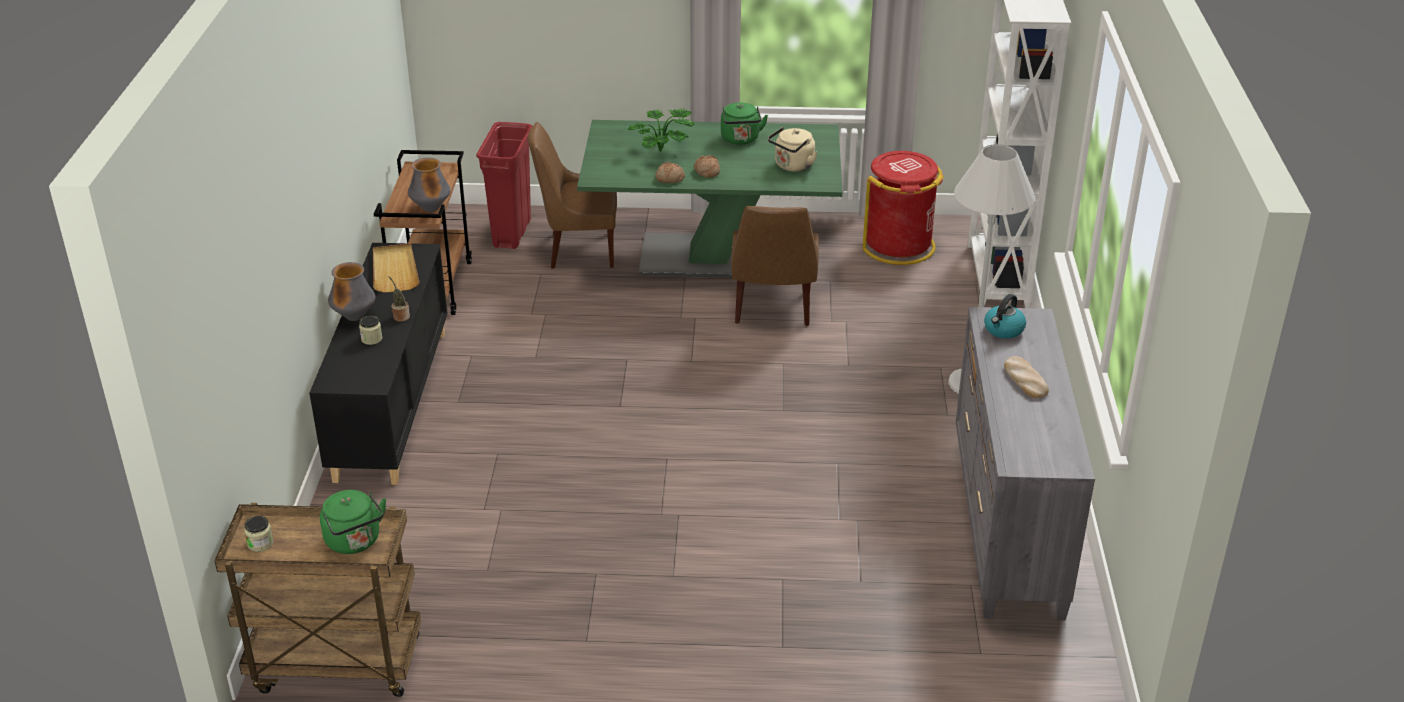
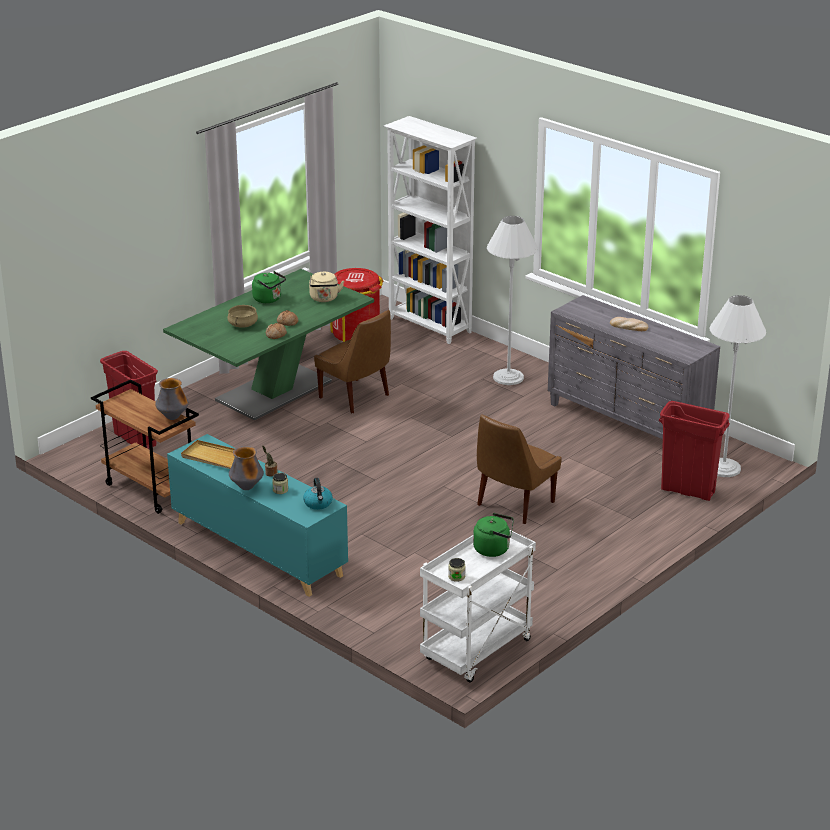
camera: 50 degrees left, 5 degrees down
(334, 665) = (477, 652): brown cart -> white cart
(392, 403) = (258, 549): black cabinet -> turquoise cabinet
(579, 250) = (194, 426): brown chair -> brown chair (513, 505)
(664, 152) = (243, 325): potted plant -> beige cooking pot
(914, 664) = (688, 491): none -> red trash can
(1003, 330) = (583, 313): kettle -> kettle (318, 503)
(1019, 669) = (724, 468): none -> white floor lamp

